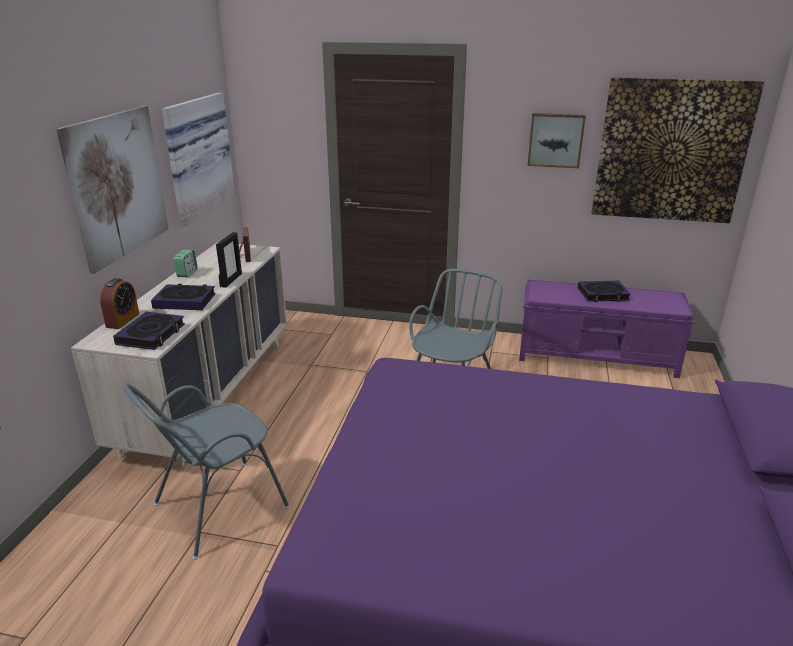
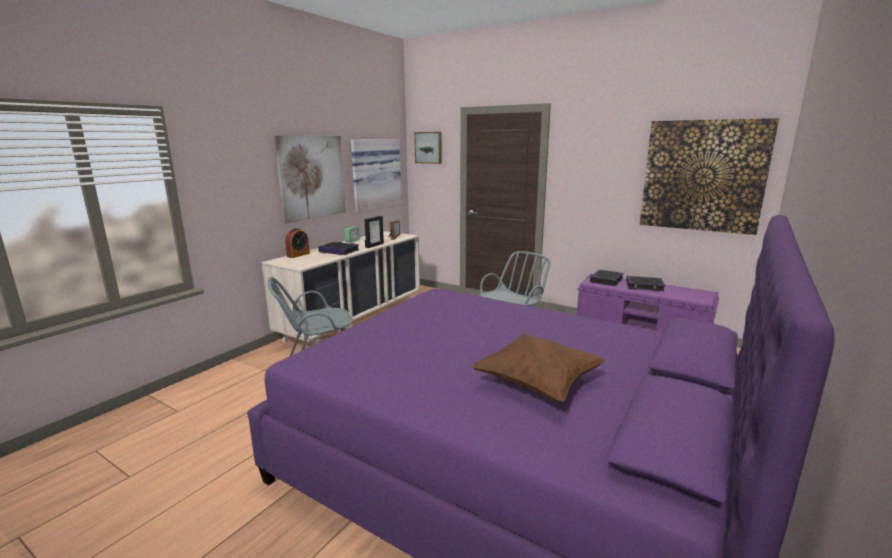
camera: 20 degrees right, 10 degrees down
(151, 335) = (307, 261): book -> book (606, 280)
(555, 140) = (612, 168): picture -> picture (429, 147)
(646, 523) = (538, 384): none -> brown pillow

